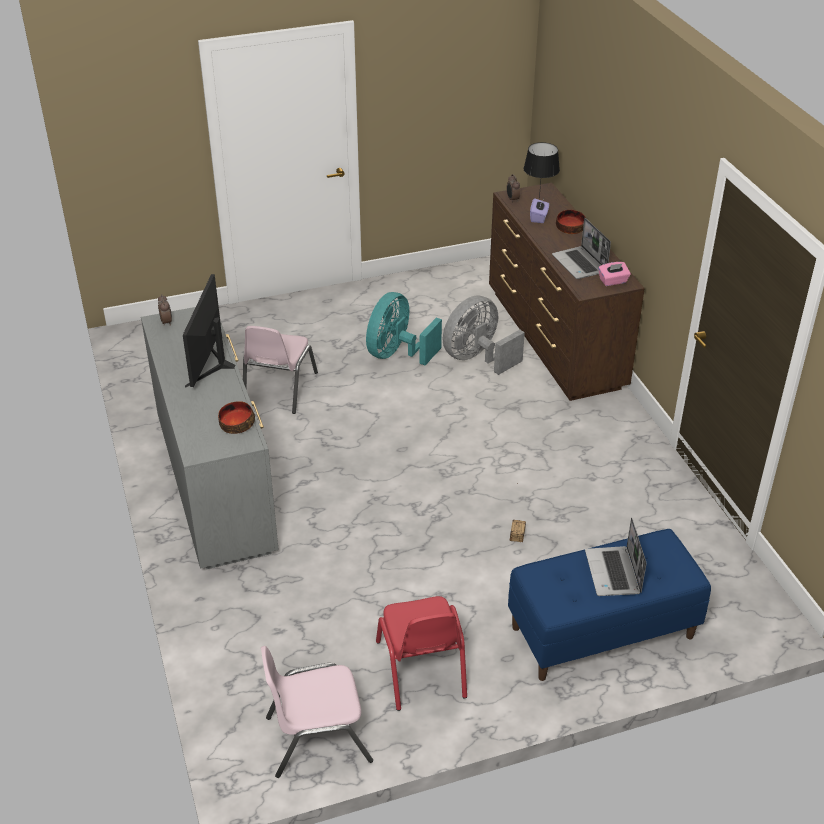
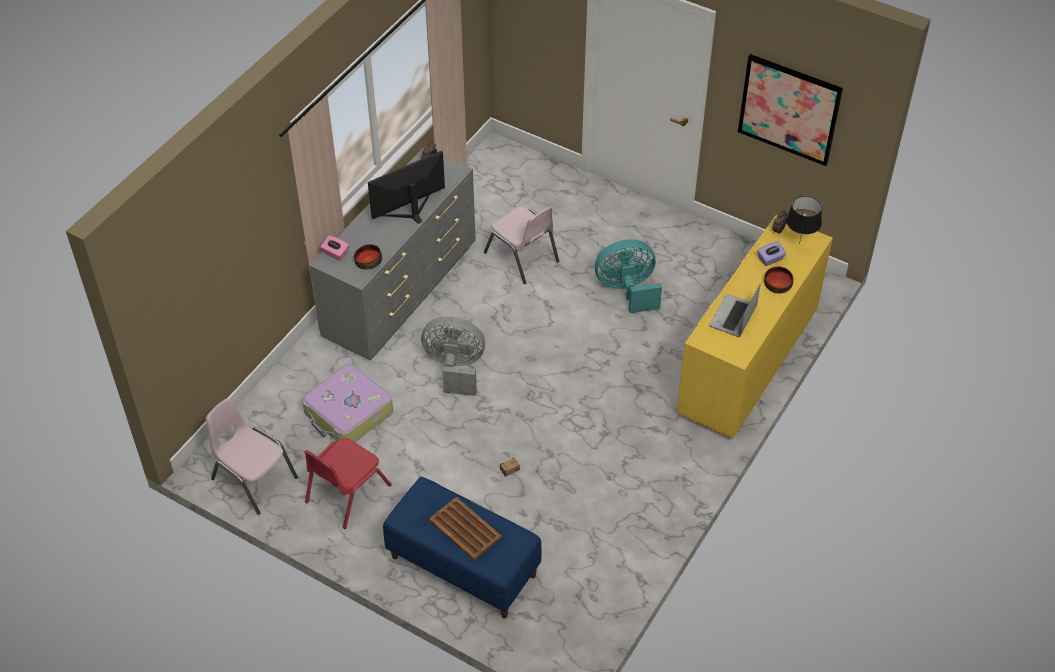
camera: 50 degrees right, 10 degrees up
(279, 389) = (522, 257): pink chair -> pink chair turned 105 degrees counterclockwise
(319, 609) = (348, 414): none -> suitcase
(447, 93) = (789, 109): none -> picture
(477, 358) = (673, 336): grey fan -> grey fan (455, 368)
(554, 340) = (746, 365): brown dresser -> yellow dresser
(613, 281) = (732, 347): pink tissue box -> pink tissue box (335, 253)
(614, 573) = (465, 529): laptop -> brown tray

